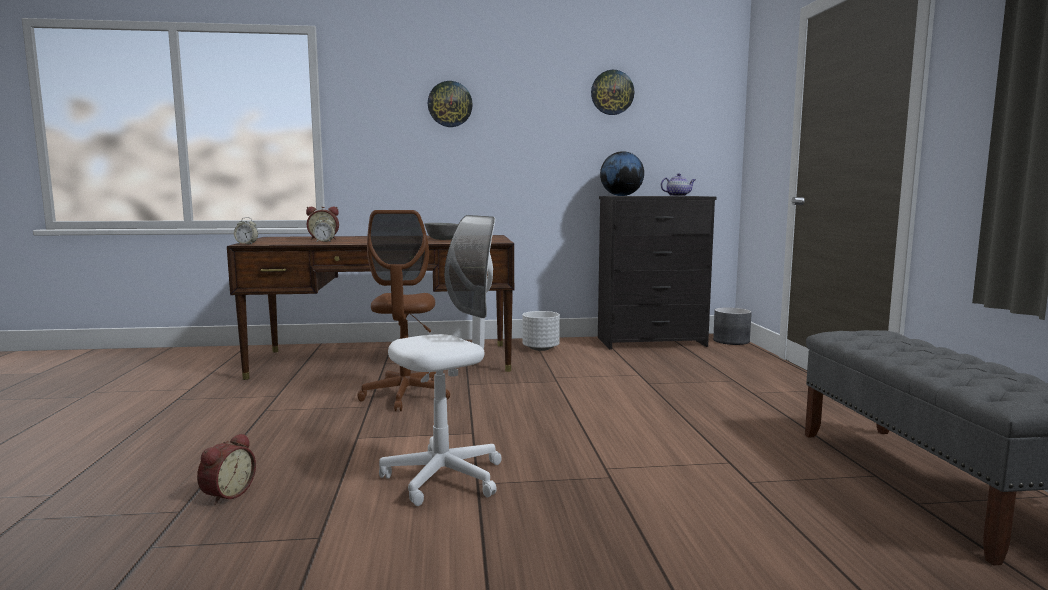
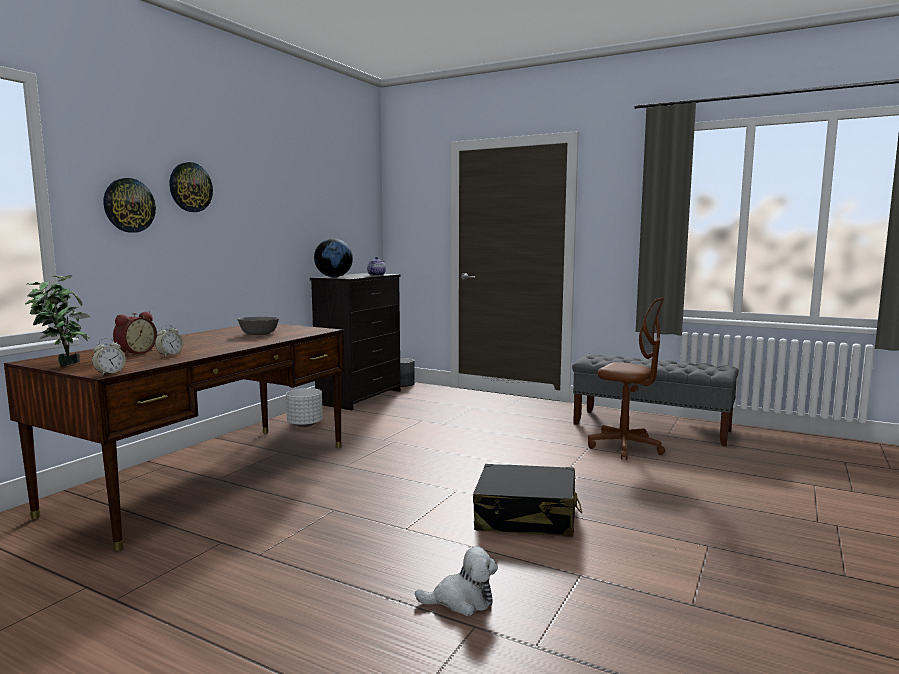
camera: 55 degrees left, 0 degrees up
(226, 494) = (461, 601): alarm clock -> plush toy
(266, 239) = (62, 364): none -> potted plant
(405, 396) = (334, 492): brown office chair -> brown office chair (625, 447)
(444, 478) = (526, 517): white office chair -> black suitcase
(612, 92) = (311, 185): wall clock -> wall clock (129, 205)

